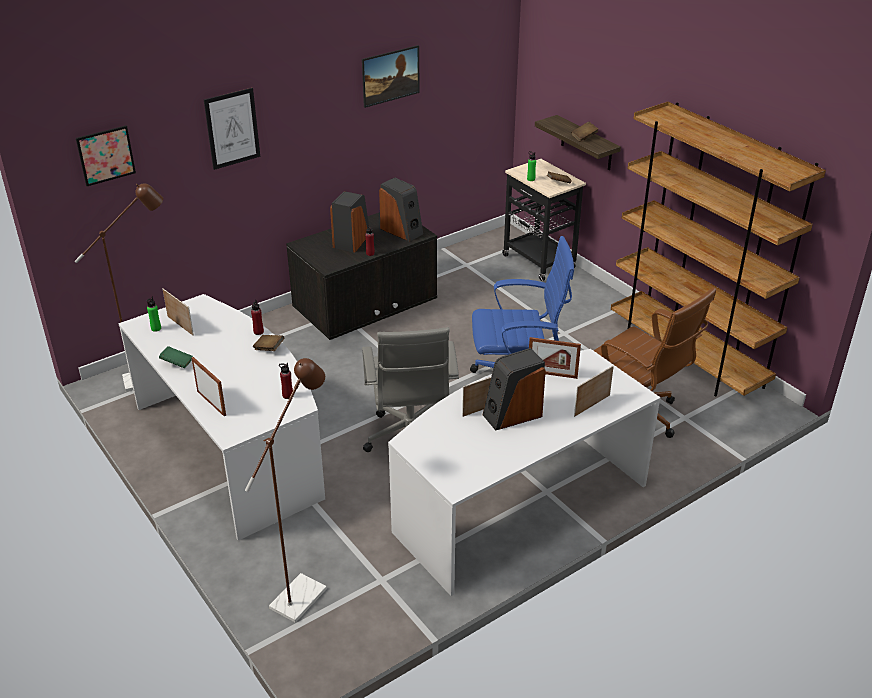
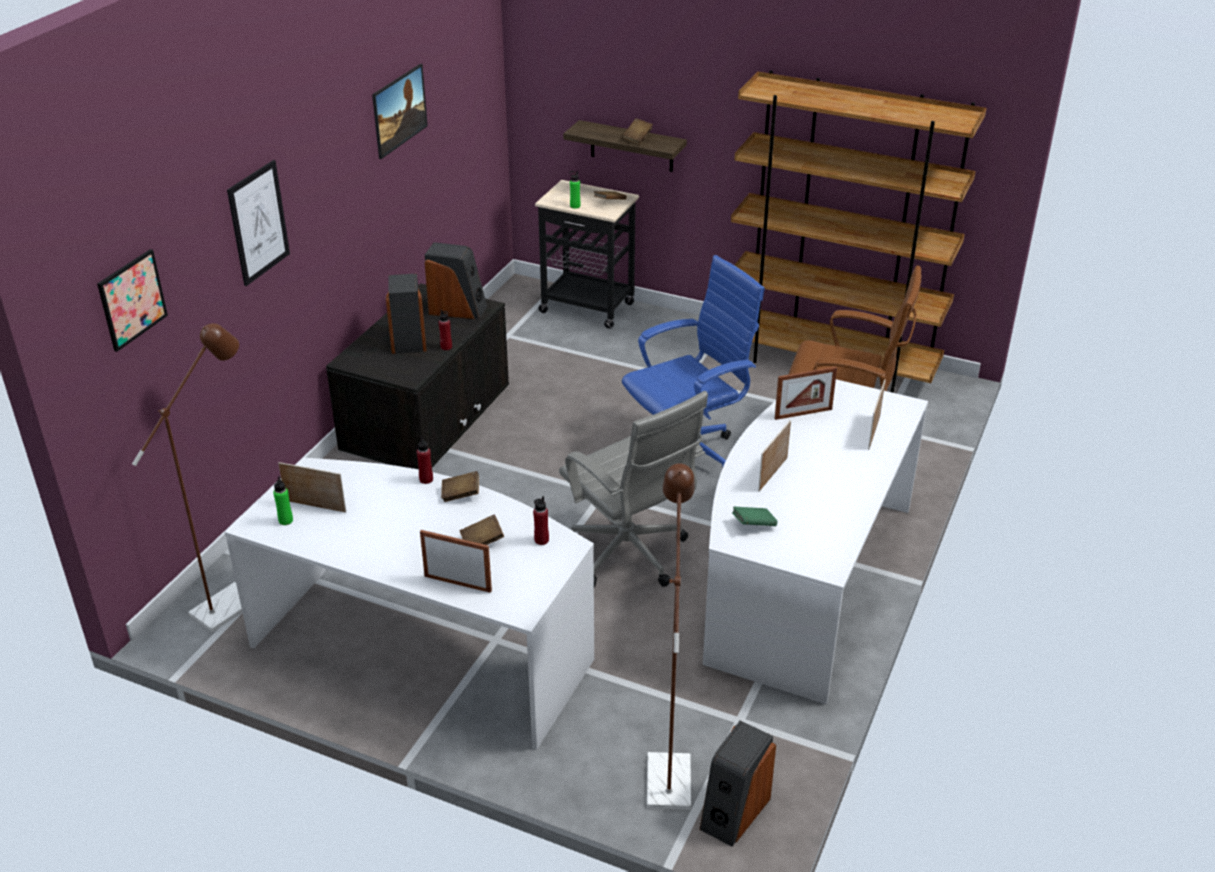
camera: 30 degrees left, 0 degrees up
(177, 363) = (361, 553): green book -> green book (753, 525)
(251, 383) = (482, 541): none -> brown book
(512, 415) = (807, 470): speaker -> speaker (734, 812)

